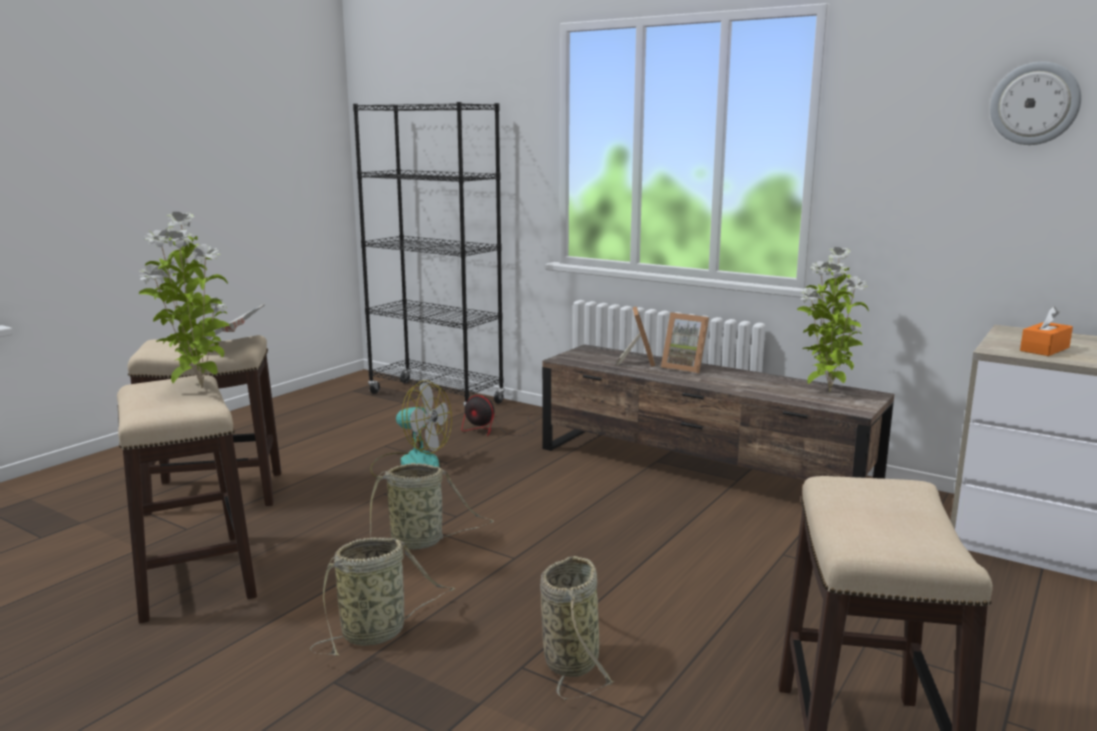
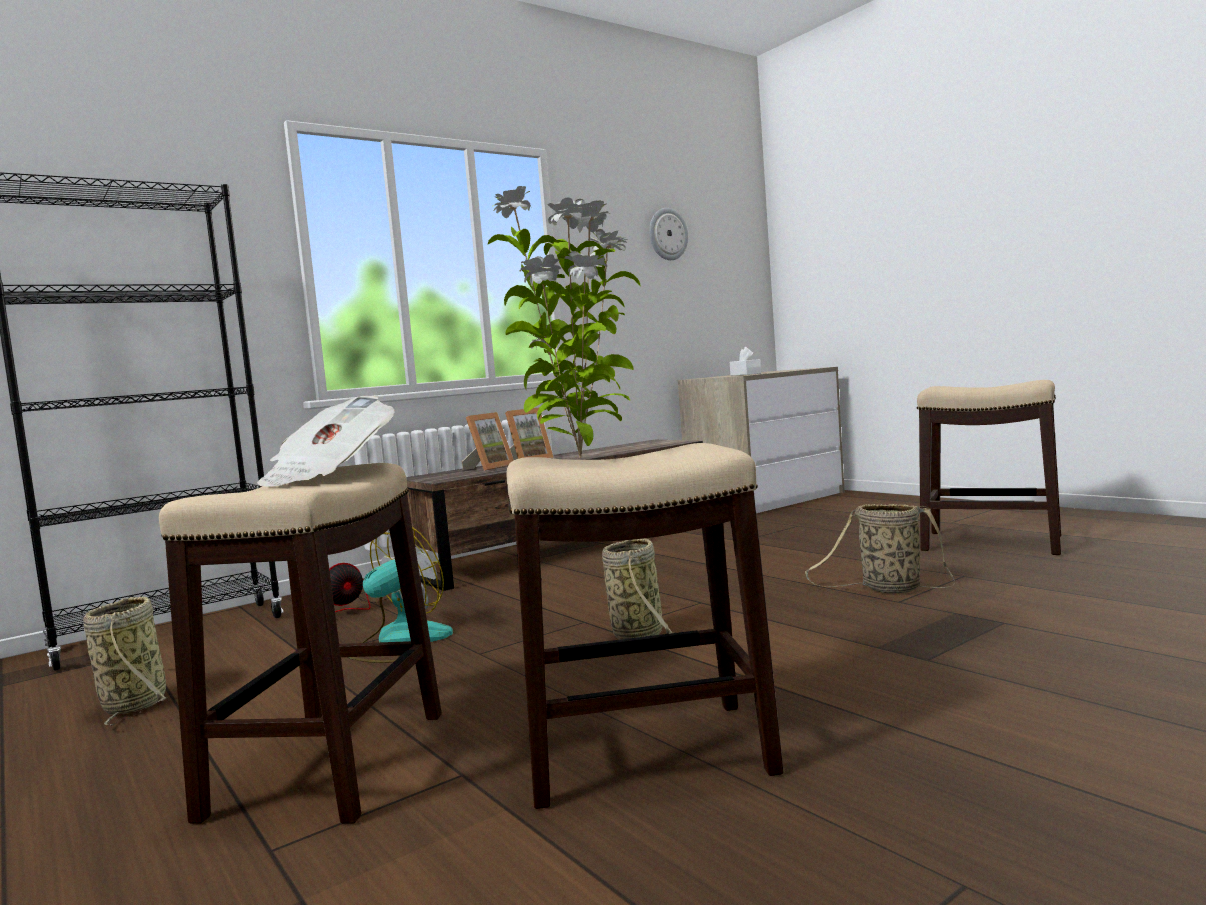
camera: 70 degrees left, 10 degrees down
(378, 632) = (834, 646): basket -> basket (136, 703)
(637, 361) = (489, 468): picture frame -> picture frame turned 105 degrees clockwise
(827, 391) = (636, 444): potted plant -> none
(1044, 349) = (745, 374): orange tissue box -> white tissue box

